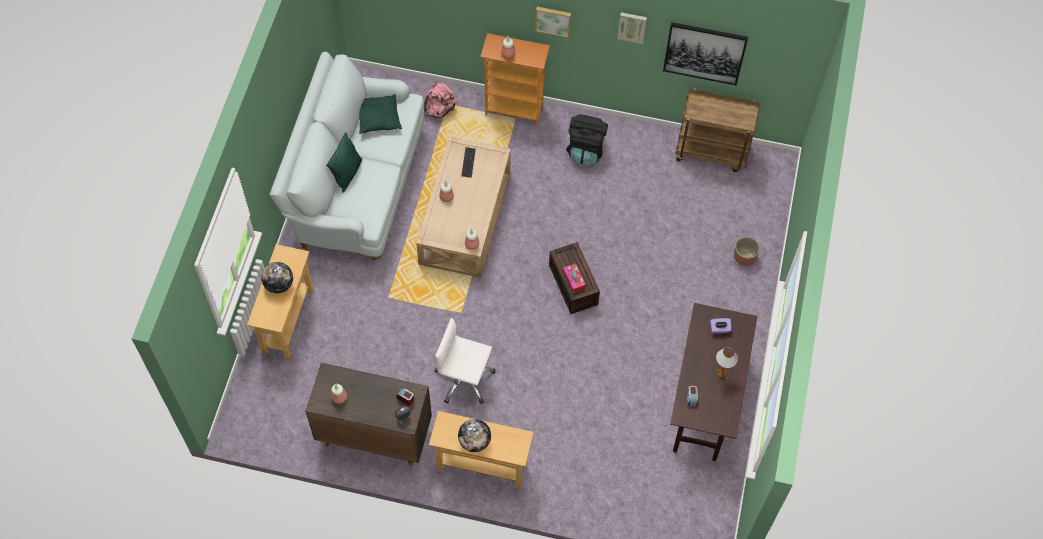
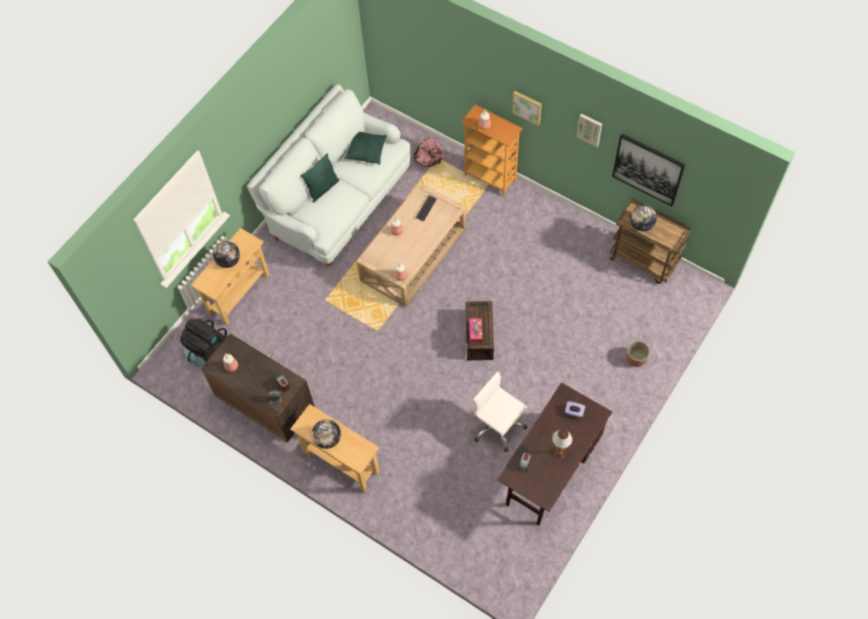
camera: 25 degrees right, 0 degrees up
(464, 379) = (357, 386): white office chair -> white office chair (498, 426)
(585, 150) = (536, 228): black backpack -> black backpack (206, 350)
(708, 114) = (641, 225): none -> globe

